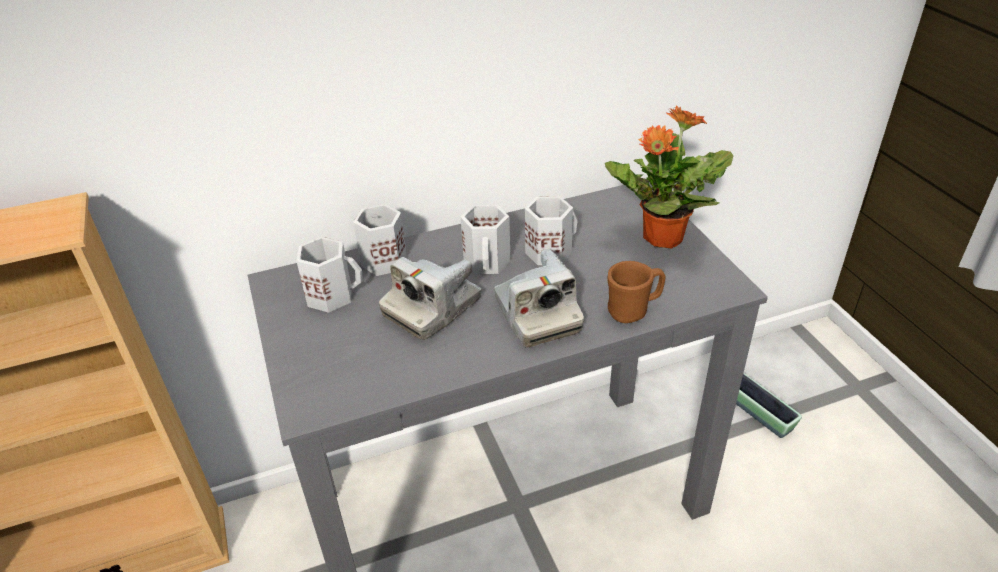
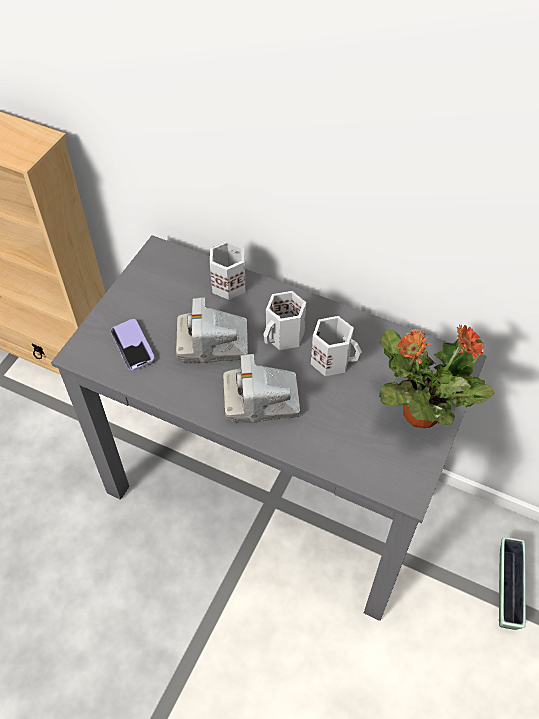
camera: 45 degrees right, 15 degrees up
(332, 295) = (174, 287): white mug -> none
(356, 363) = (132, 346): none -> phone
(537, 315) = (261, 400): camera -> camera turned 60 degrees clockwise
(633, 310) = (320, 449): brown mug -> none

